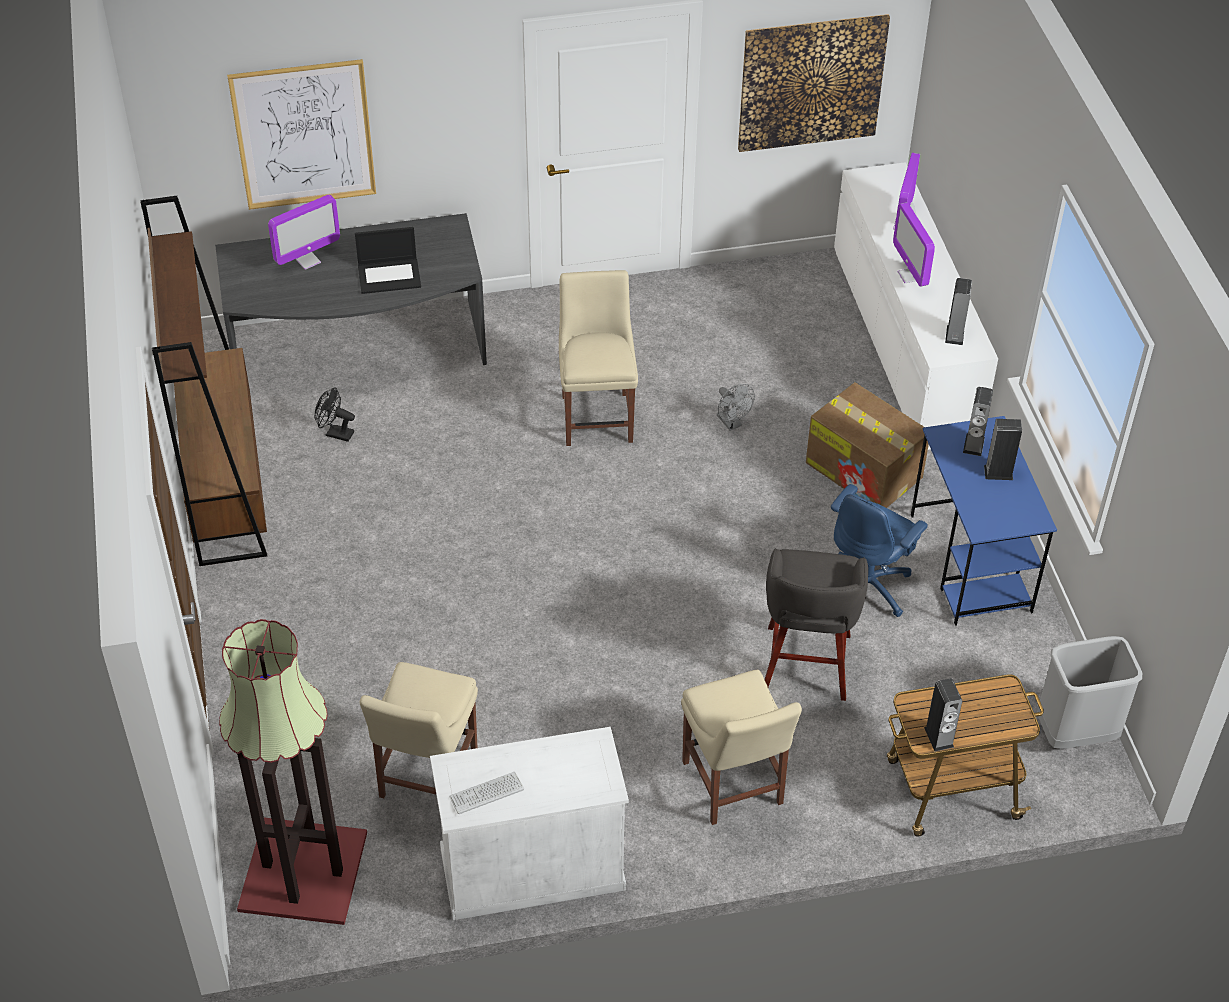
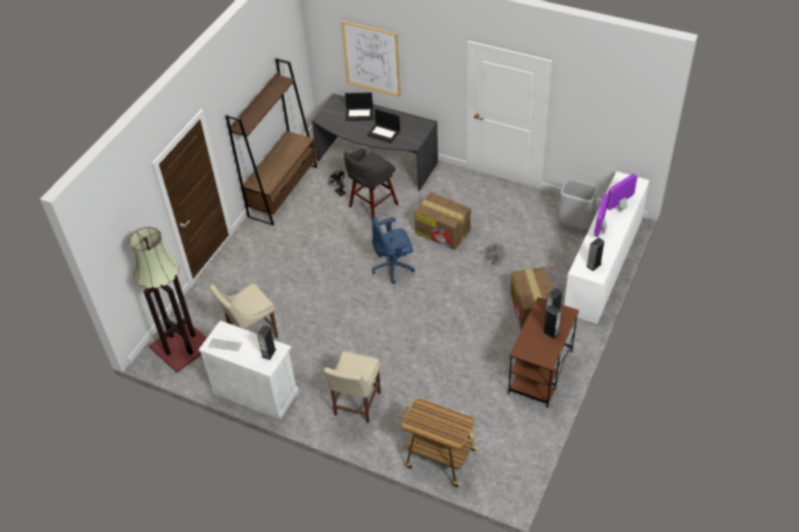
camera: 40 degrees right, 0 degrees up
(307, 260) = (359, 114): monitor -> laptop
(597, 415) = (443, 232): beige chair -> cardboard box
(805, 666) = (429, 375): grey stool -> grey stool (372, 206)
(811, 82) = (604, 121): picture -> none
(867, 587) = (486, 358): blue office chair -> blue office chair (394, 267)
(939, 737) = (417, 425): speaker -> speaker (268, 353)
(971, 563) = (540, 372): blue desk -> brown desk
(1075, 735) = (515, 468): grey trash can -> grey trash can (574, 225)

